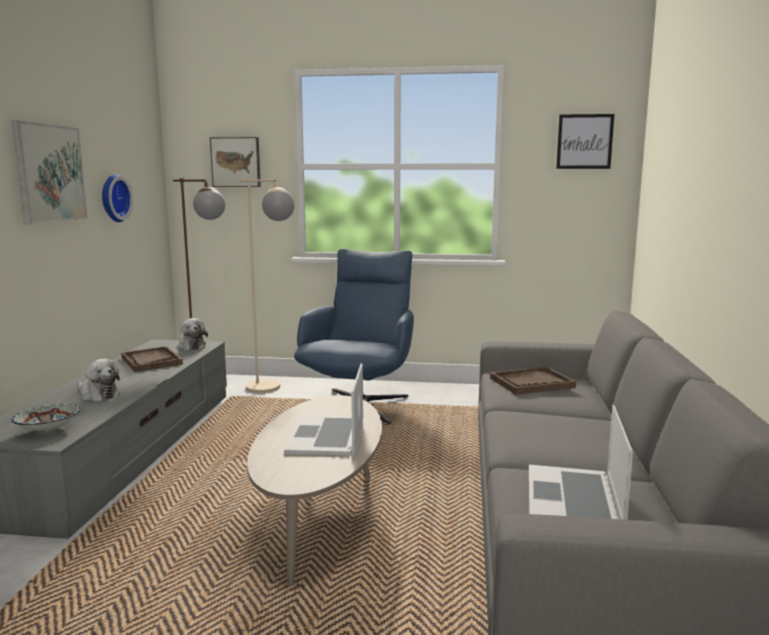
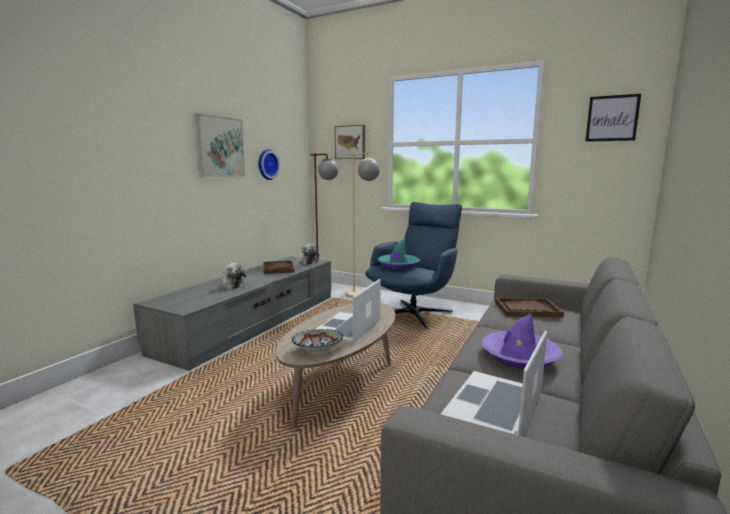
camera: 20 degrees right, 0 degrees up
(48, 429) = (189, 302): bowl -> bowl (317, 350)
(340, 340) = (398, 265): none -> turquoise hat
(561, 440) = (519, 356): none -> purple hat

